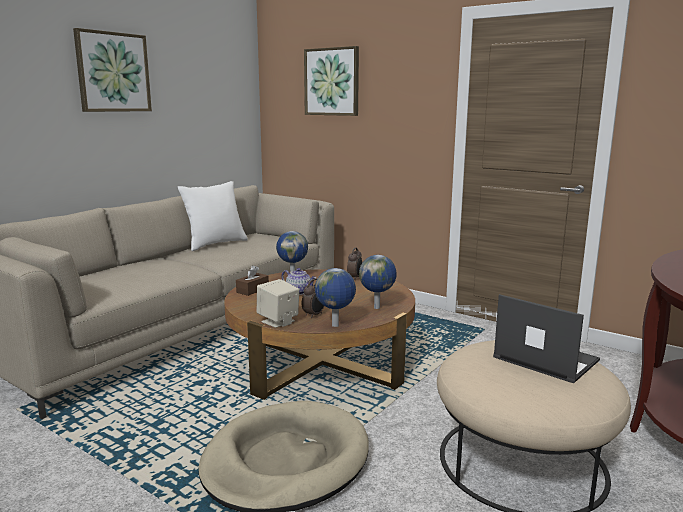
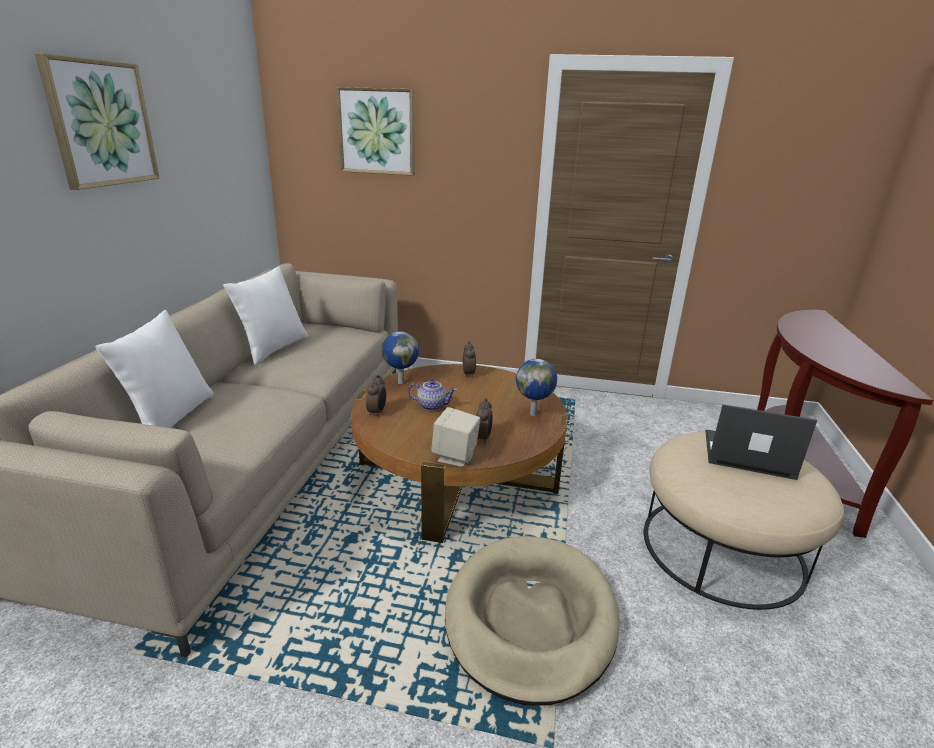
camera: 25 degrees left, 10 degrees up
(107, 270) = (171, 418): none -> white pillow
(252, 290) = (377, 412): brown tissue box -> alarm clock
(335, 325) = (520, 449): globe -> none

